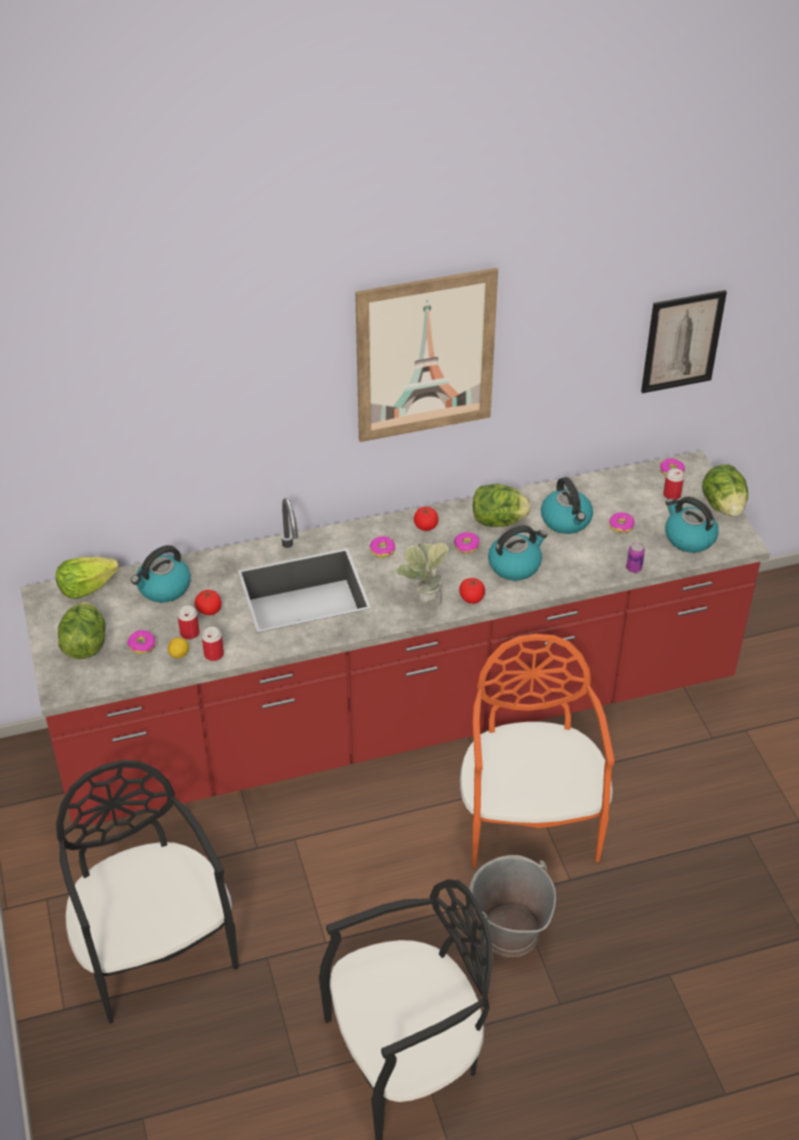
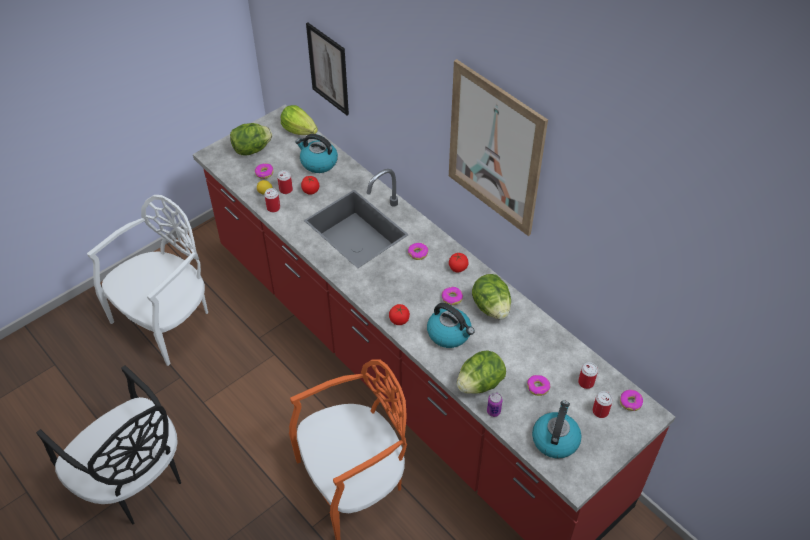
camera: 65 degrees right, 5 degrees up
(154, 948) = (166, 320): black chair -> white chair
(424, 601) = (380, 294): potted plant -> none
(509, 932) = (251, 504): grey bucket -> none
(566, 521) = (520, 349): kettle -> none
(633, 491) = (586, 382): none -> can
(682, 341) = (681, 312): picture -> picture (328, 69)
(723, 506) = (612, 454): lettuce -> lettuce (480, 383)

